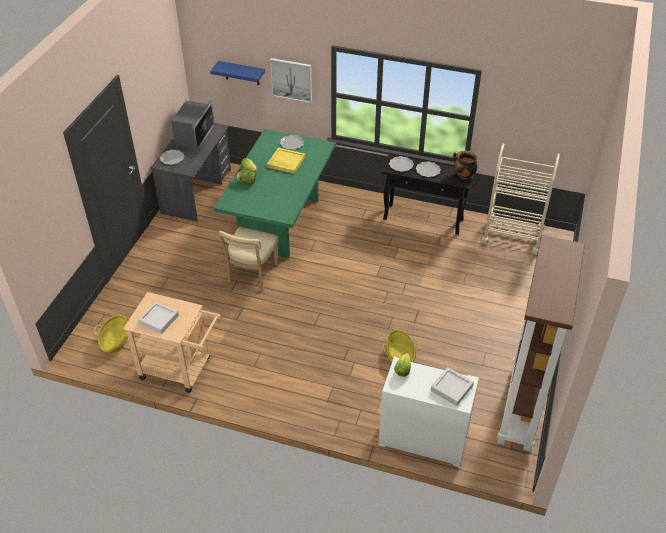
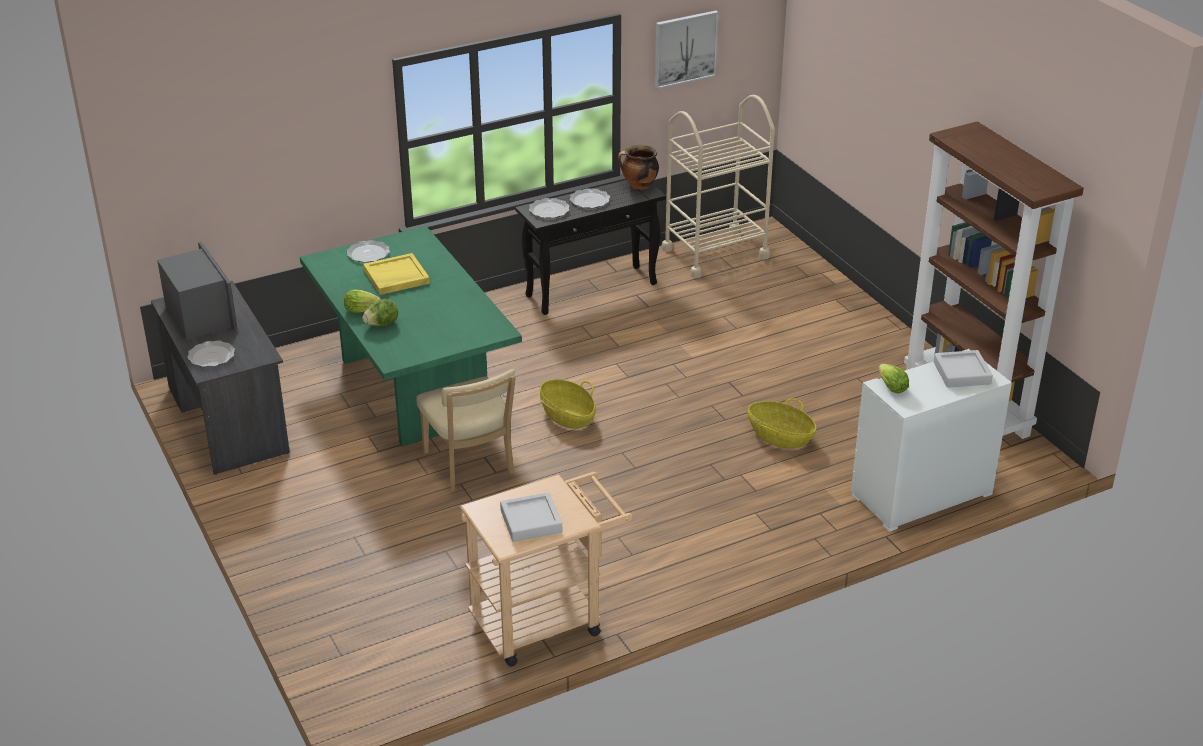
camera: 45 degrees left, 10 degrees down
(115, 341) = (401, 652): basket -> basket (567, 416)
(242, 73) = (238, 172): blue shelf -> none
(291, 80) = (329, 148): picture -> picture (685, 48)

